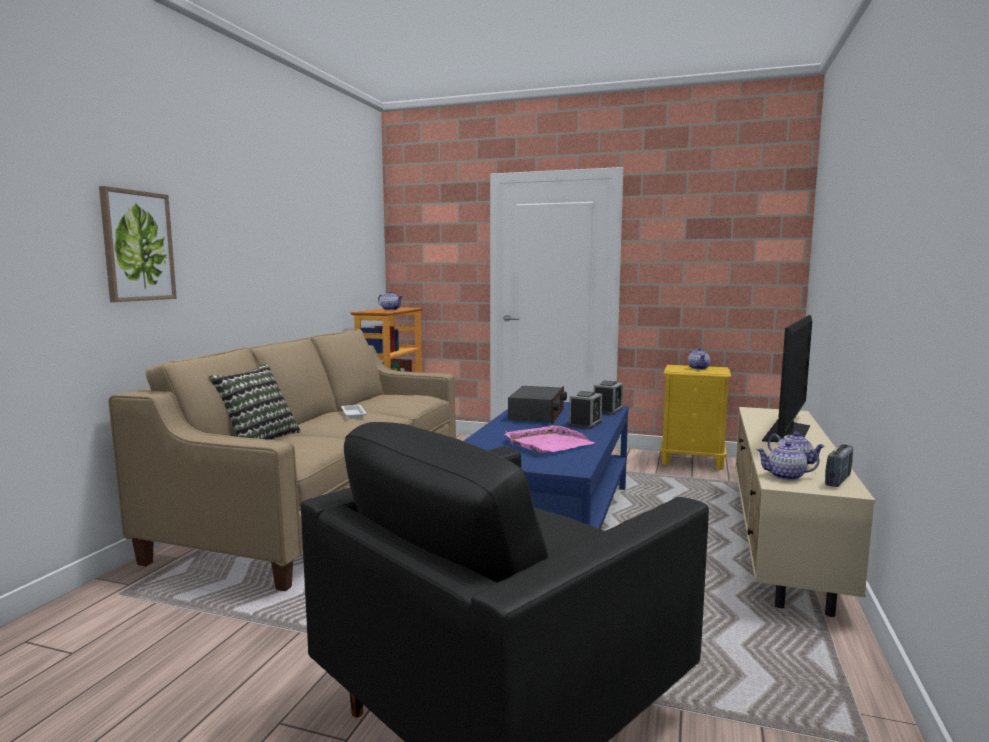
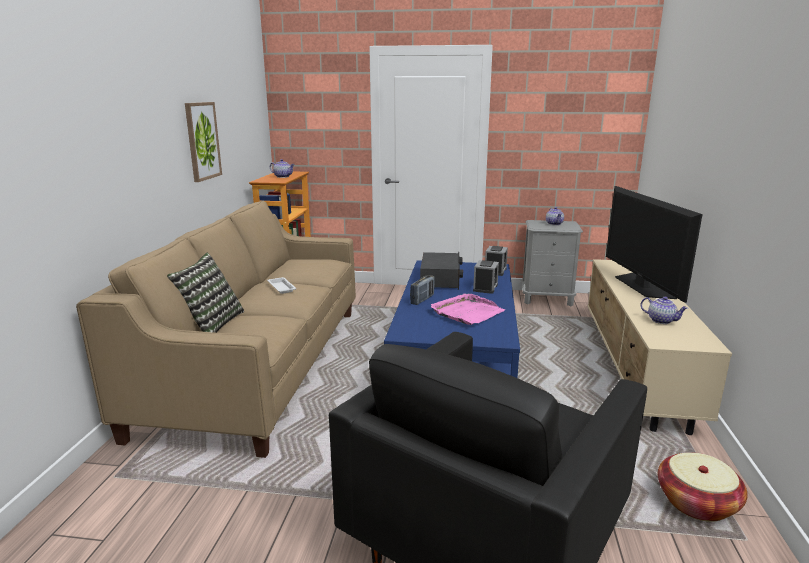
camera: 10 degrees left, 10 degrees up
(137, 246) = (79, 152): picture -> picture (202, 141)
(693, 461) = (547, 299): yellow nightstand -> grey nightstand
(786, 476) = (661, 334): teapot -> none
(787, 432) = (641, 286): television -> television turned 150 degrees clockwise
(812, 695) = (696, 503): none -> basket
(838, 480) = (699, 335): radio -> radio (422, 299)

